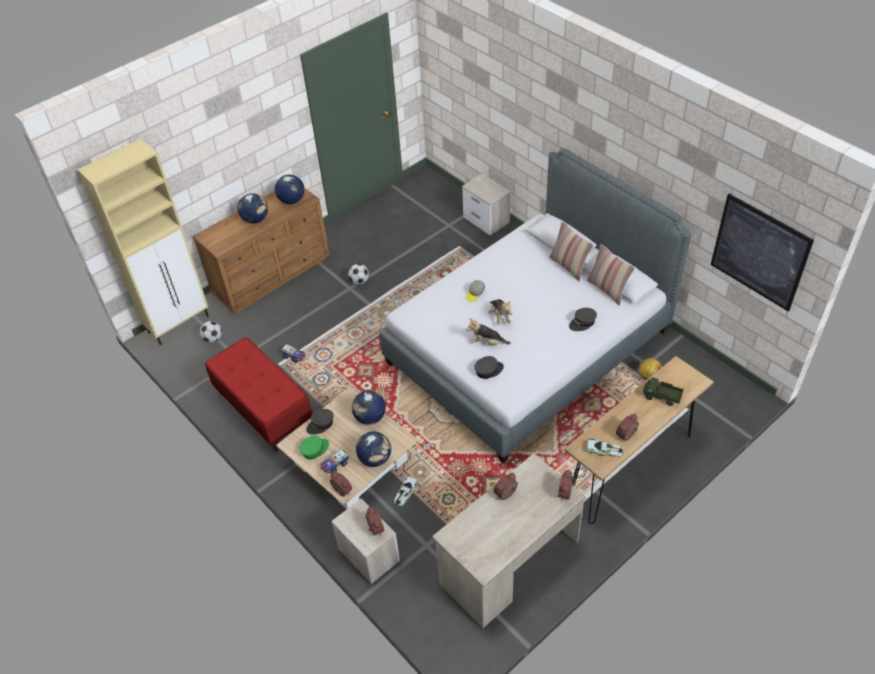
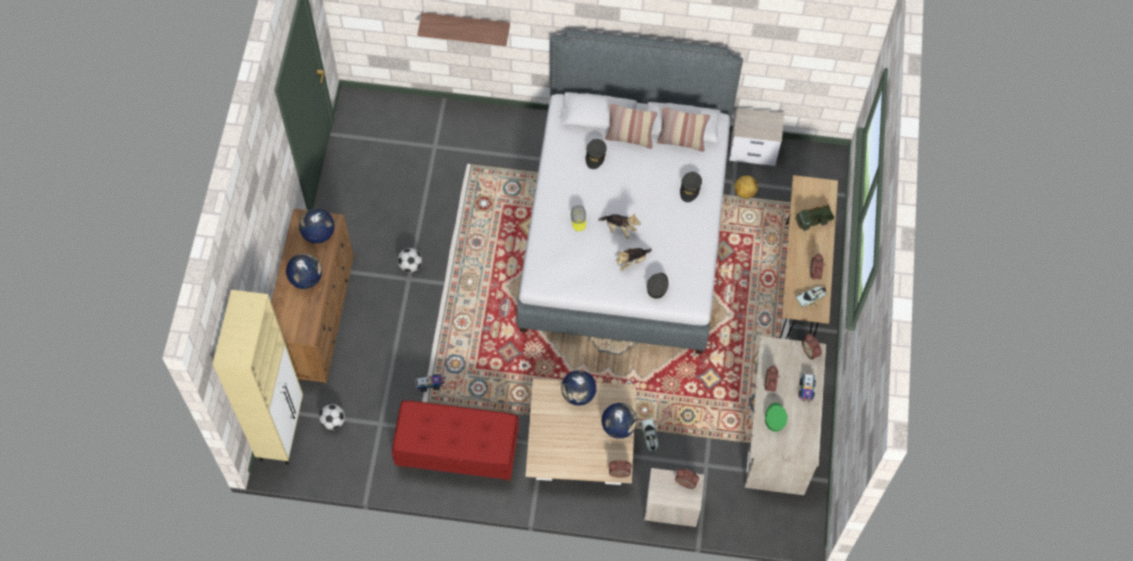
camera: 45 degrees left, 15 degrees up
(315, 449) = (562, 456): green cap -> green cap (775, 418)
(320, 424) = (544, 431): grey cap -> grey cap (595, 156)
(335, 465) = (592, 456): toy truck -> toy truck (806, 390)
(486, 221) = (466, 118): nightstand -> nightstand (754, 150)
(501, 122) = (466, 25): none -> shelf
(759, 252) = (817, 50): picture -> none

